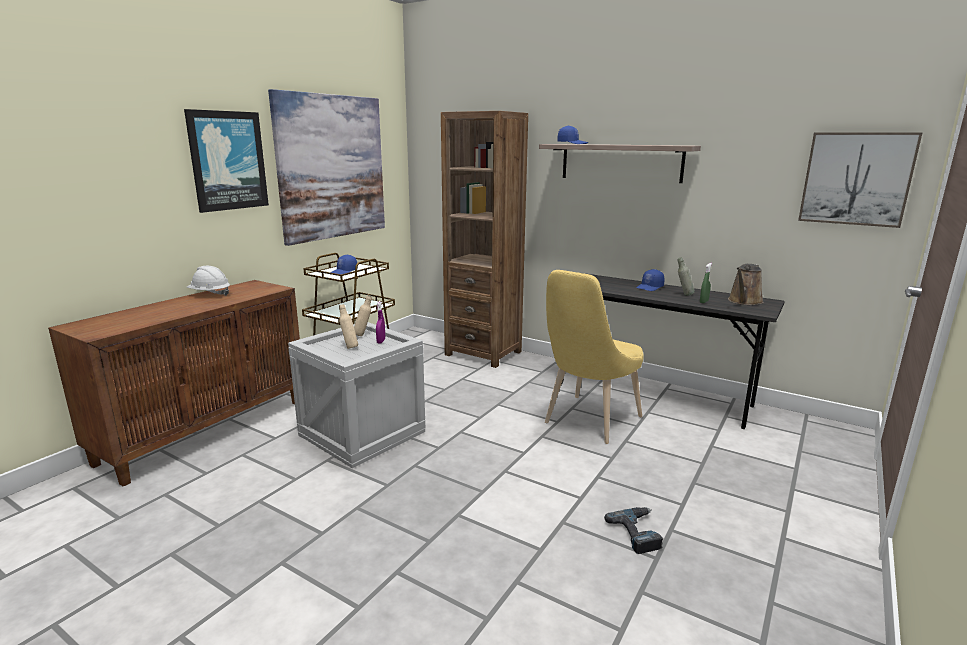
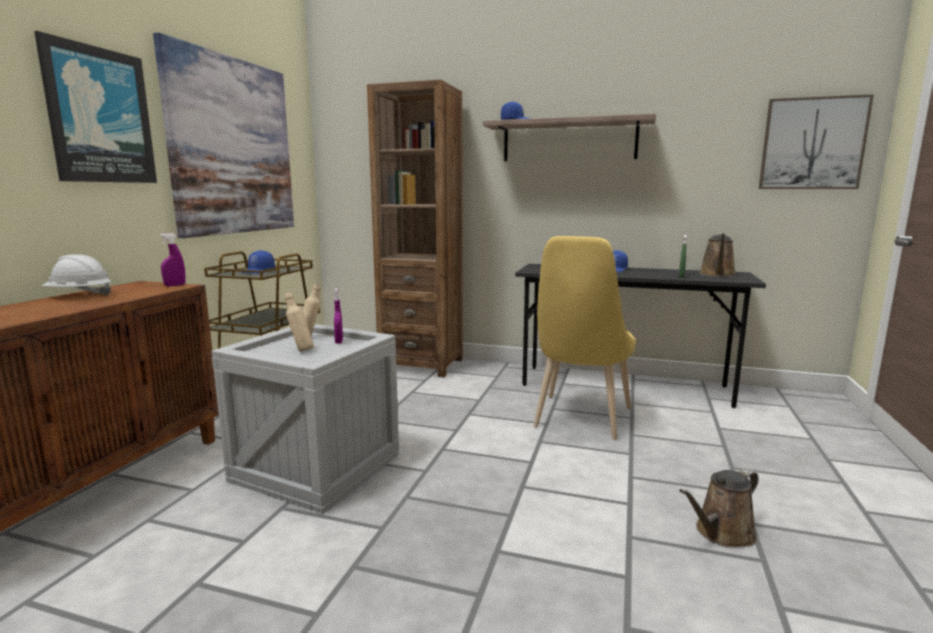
camera: 15 degrees left, 5 degrees down
(274, 287) = (175, 285): none -> purple spray bottle
(638, 533) = (721, 533): power drill -> brown watering can
(683, 295) = (654, 273): grey bottle -> none

